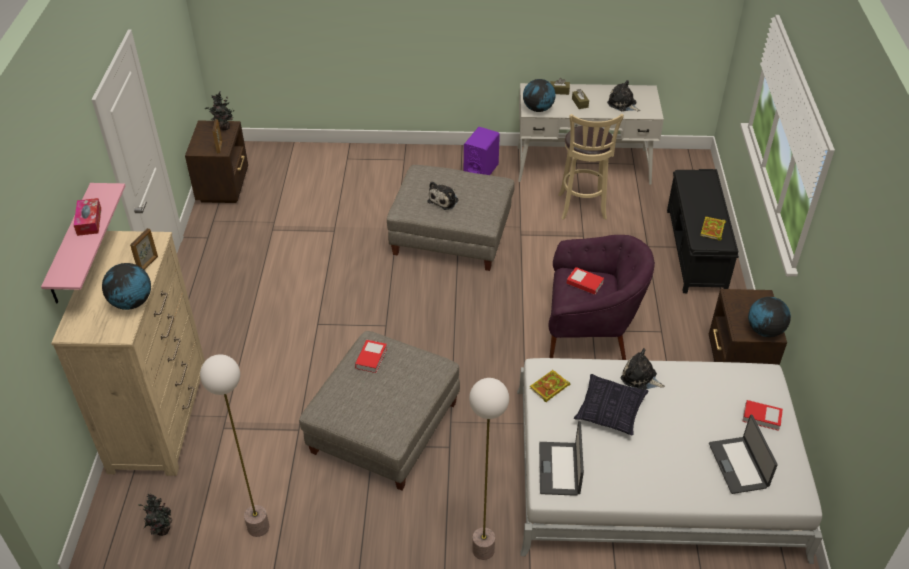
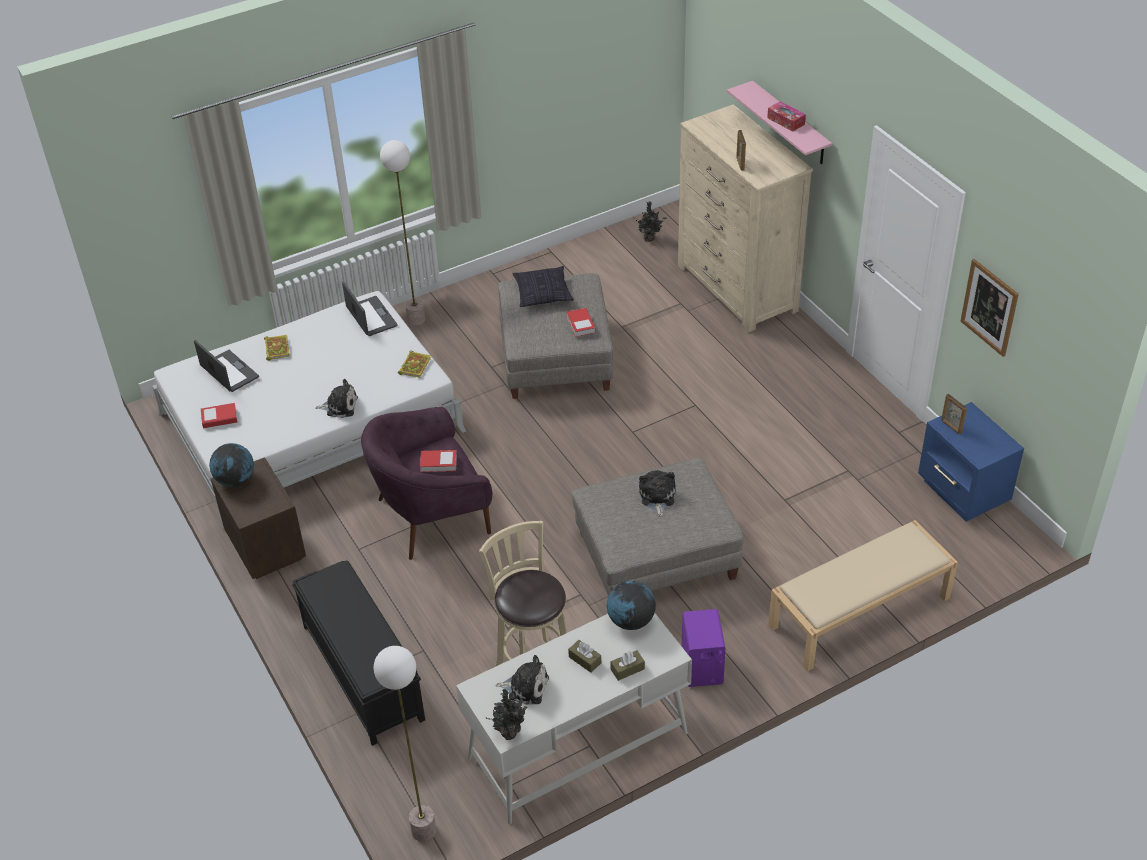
camera: 150 degrees right, 0 degrees up
(132, 303) = (714, 140): globe -> none
(162, 76) = (989, 307): none -> picture
(224, 128) = (982, 452): potted plant -> potted plant (510, 732)
(224, 186) = (963, 493): brown nightstand -> blue nightstand
(258, 527) = (586, 266): floor lamp -> floor lamp (423, 831)
(365, 158) = (859, 613): none -> beige bench
(610, 411) = (353, 369): pillow -> pillow (542, 294)
(712, 230) = (332, 595): book -> book (276, 348)

